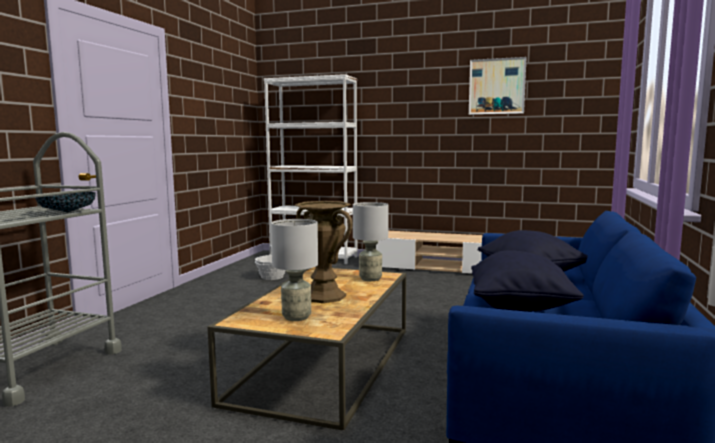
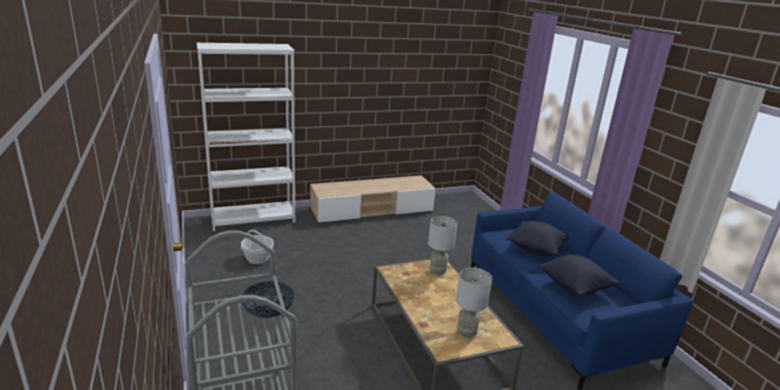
camera: 40 degrees left, 15 degrees up
(323, 296) = (444, 303): brown vase -> none
(497, 86) = (411, 57): picture -> none

